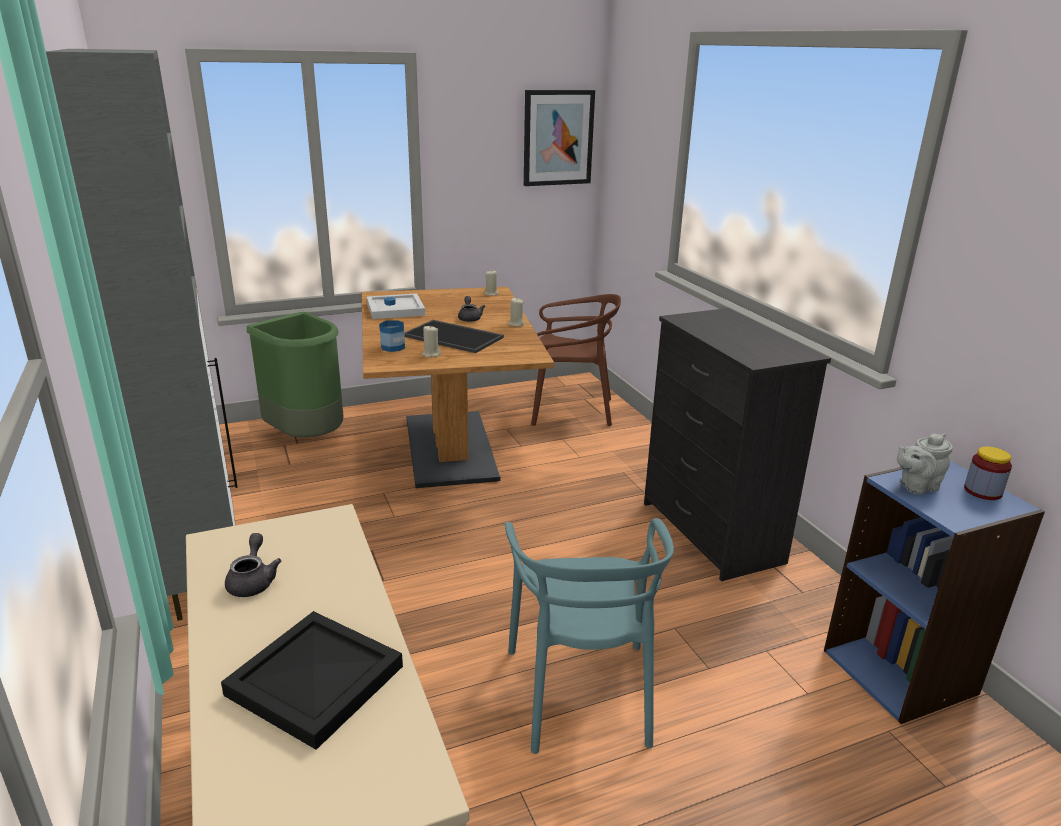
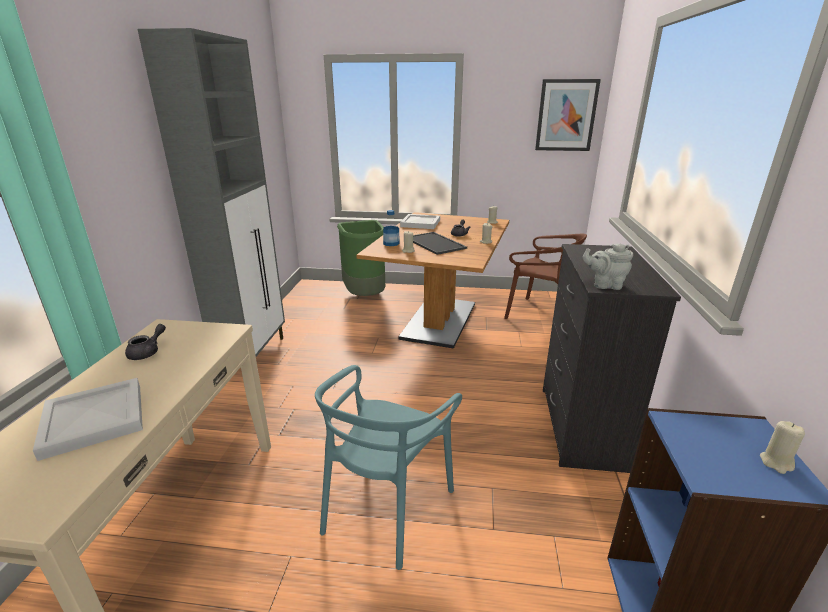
camera: 30 degrees right, 0 degrees up
(315, 682) = (92, 421): black tray -> white tray
(916, 486) = (695, 434): grey teapot -> grey teapot (605, 285)
(982, 491) = (776, 462): jar -> beige candle

